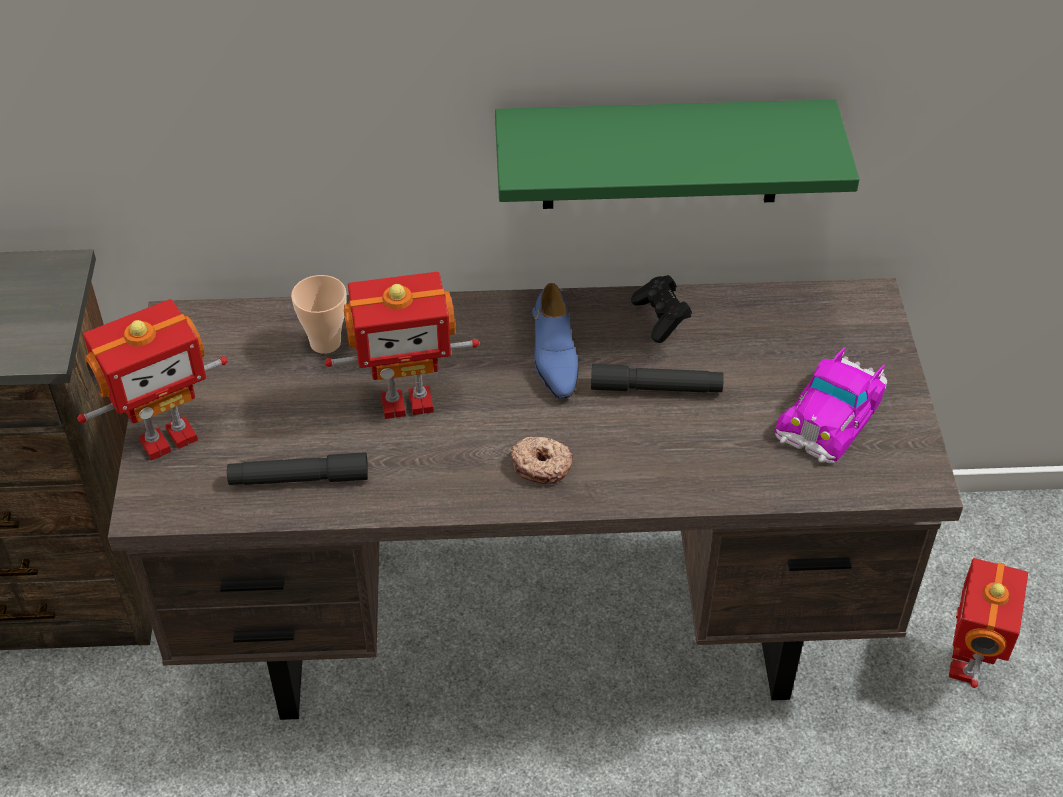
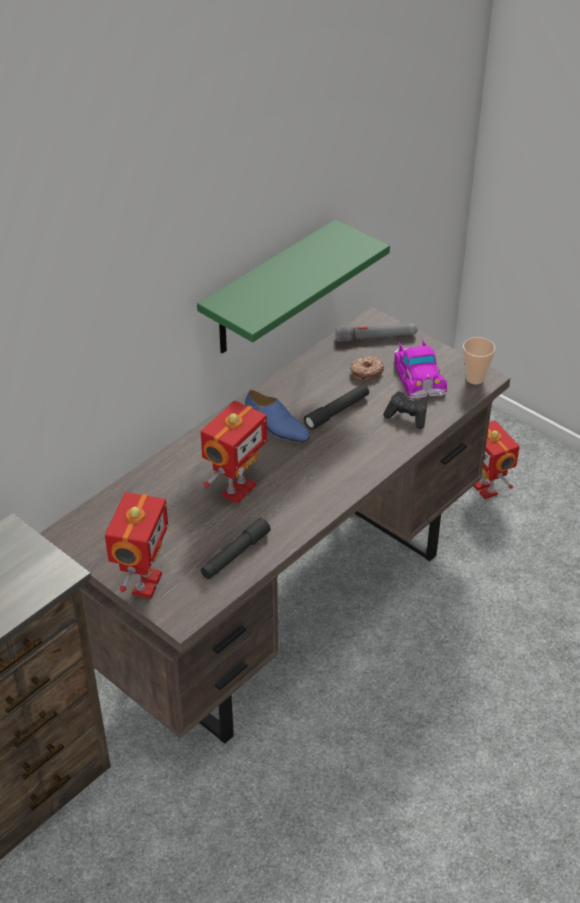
camera: 45 degrees left, 5 degrees down
(325, 343) = (161, 491): cup -> cup (475, 379)
(541, 465) = (333, 474): donut -> donut (366, 372)
(661, 318) = (299, 382): black game controller -> black game controller (407, 417)
(842, 323) = (376, 337): none -> grey flashlight

